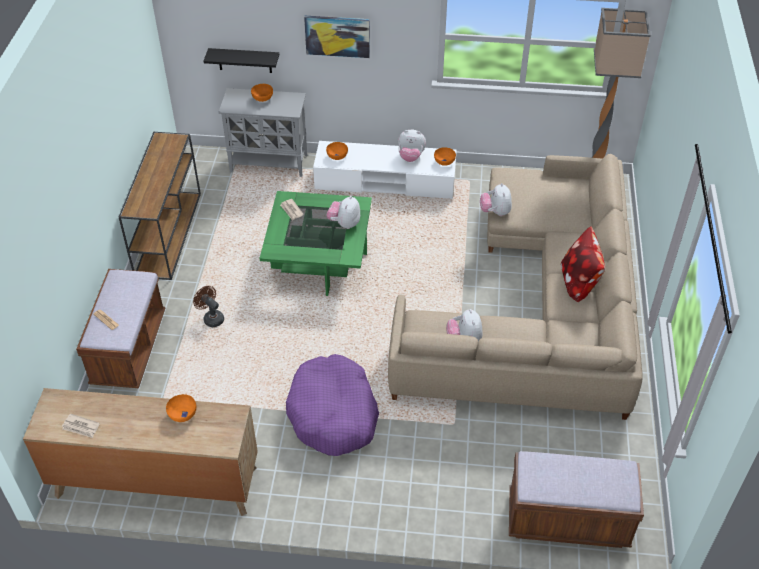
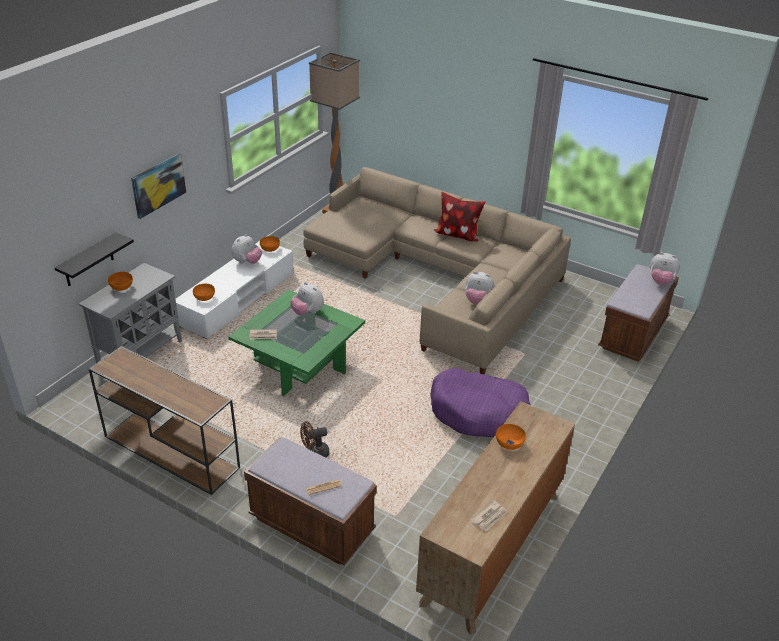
camera: 65 degrees left, 10 degrees down
(495, 212) = (356, 243): plush toy -> plush toy (660, 281)

